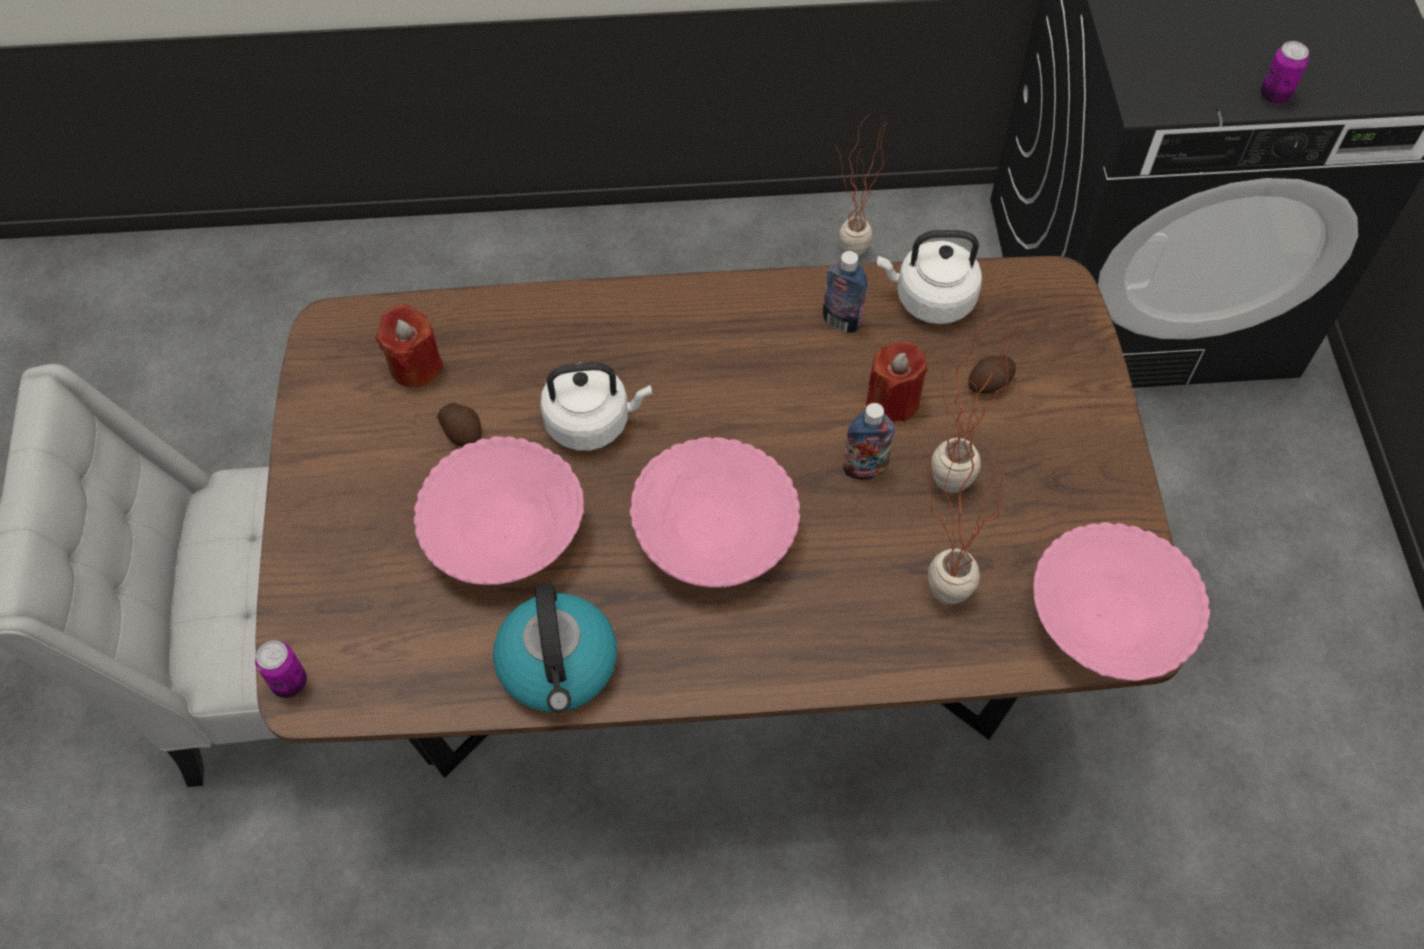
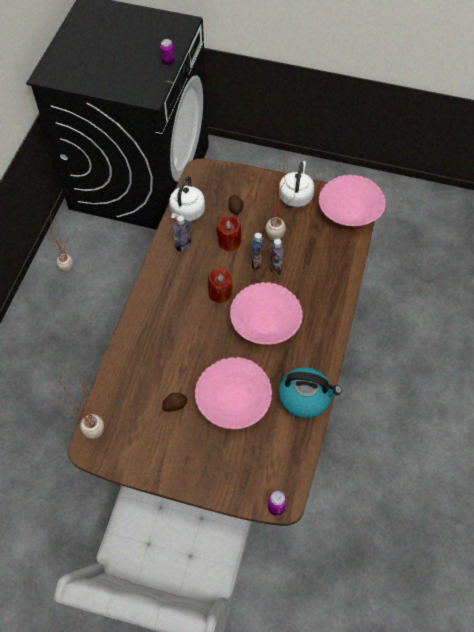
camera: 70 degrees left, 0 degrees up
(415, 366) = (128, 416): red candle -> red candle (220, 293)
(592, 422) = (192, 352): white kettle -> white kettle (296, 195)
(866, 509) = (275, 268): none -> bottle
(934, 583) = (316, 258): potted plant -> potted plant (88, 436)

